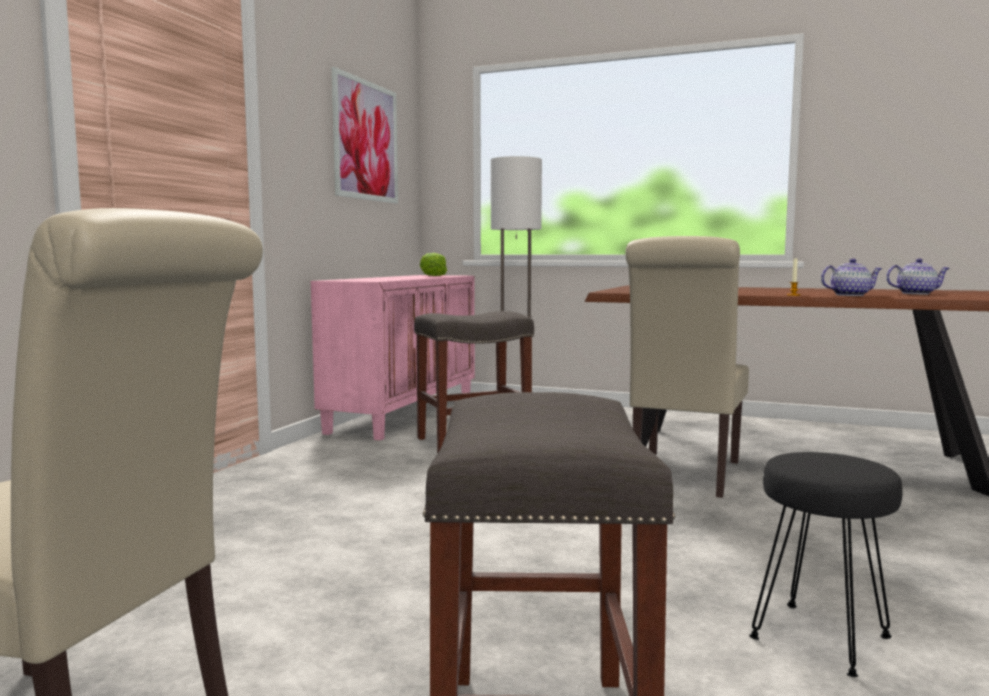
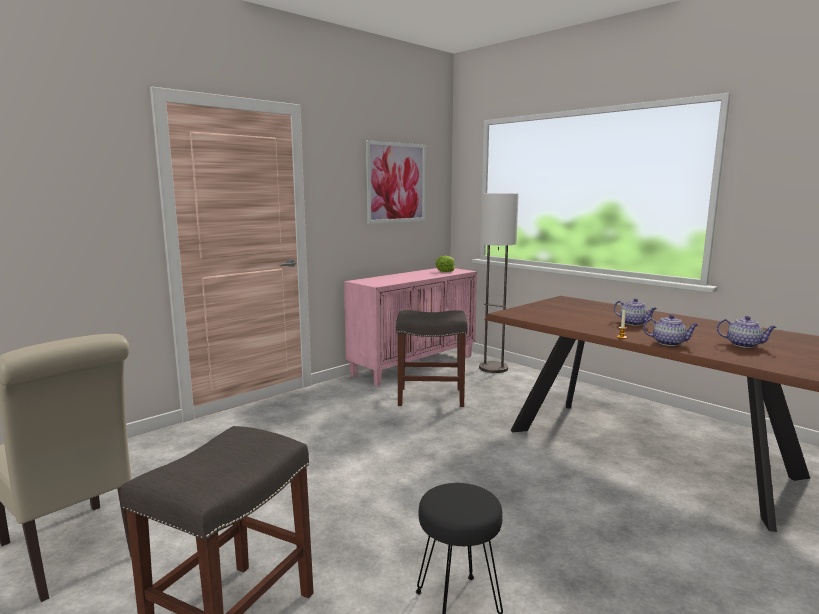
camera: 25 degrees right, 5 degrees up
(683, 476) = (535, 454): beige chair -> none
(771, 291) = (634, 323): none -> teapot

